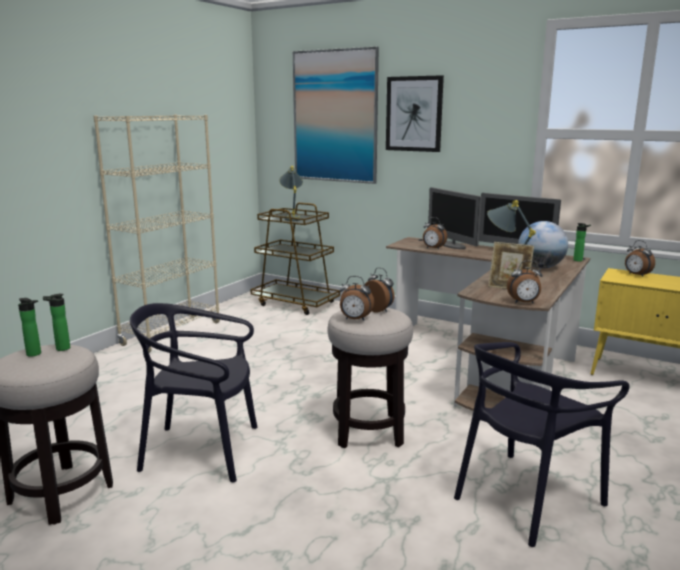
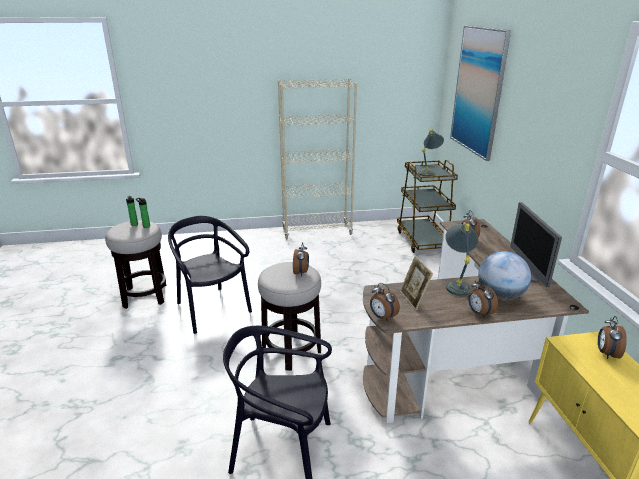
camera: 50 degrees right, 10 degrees up
(355, 319) = (273, 272): alarm clock -> alarm clock (479, 313)
(414, 114) = (520, 103): picture -> none
(451, 245) = (492, 241): monitor -> none
(579, 260) = (561, 308): bottle -> none

